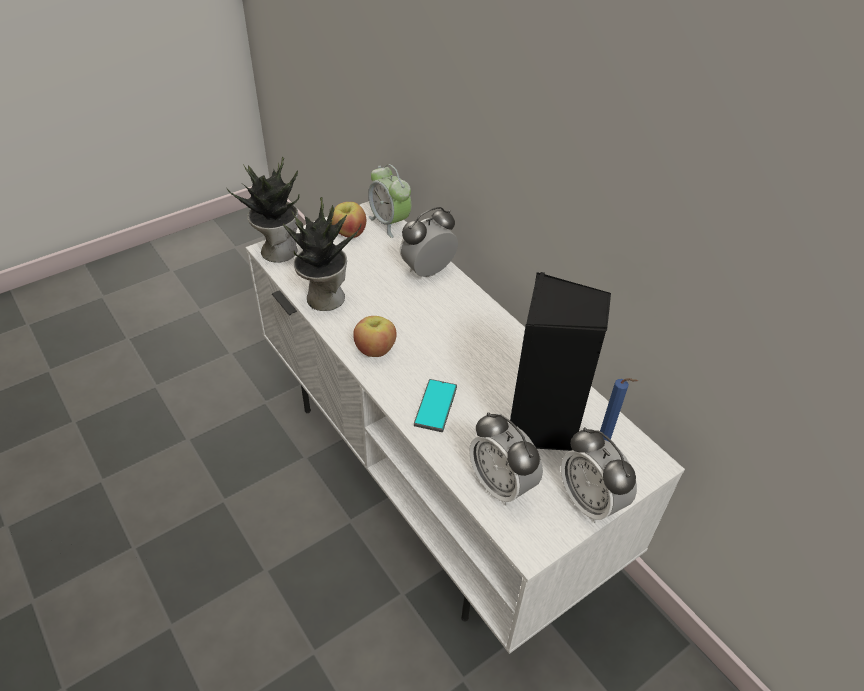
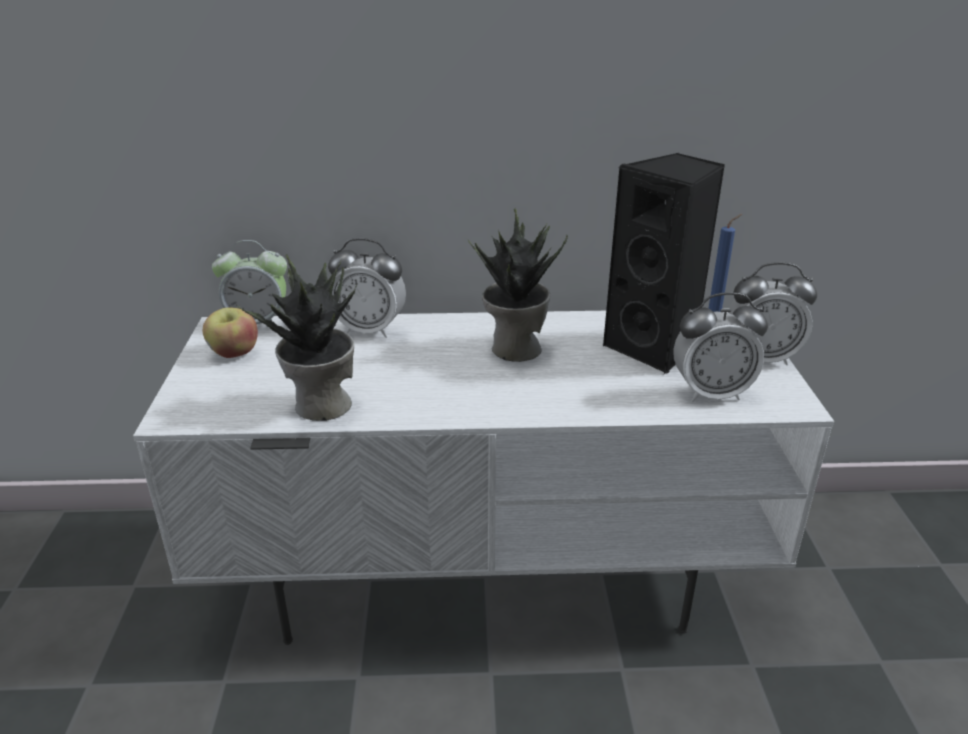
camera: 55 degrees left, 15 degrees down
(278, 250) = (183, 411): potted plant -> potted plant (514, 349)
(375, 349) = (451, 400): apple -> none
(428, 271) = (370, 330): alarm clock -> alarm clock turned 75 degrees counterclockwise
(435, 406) = (575, 393): phone -> none

